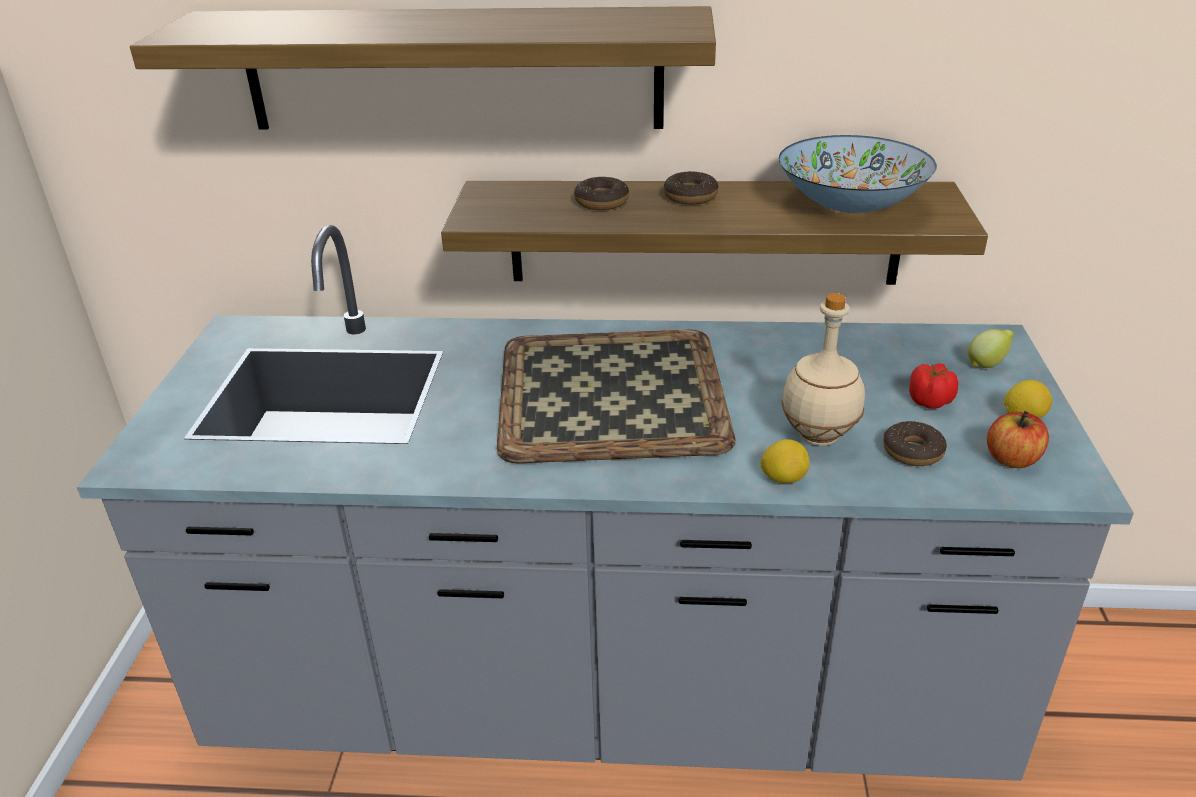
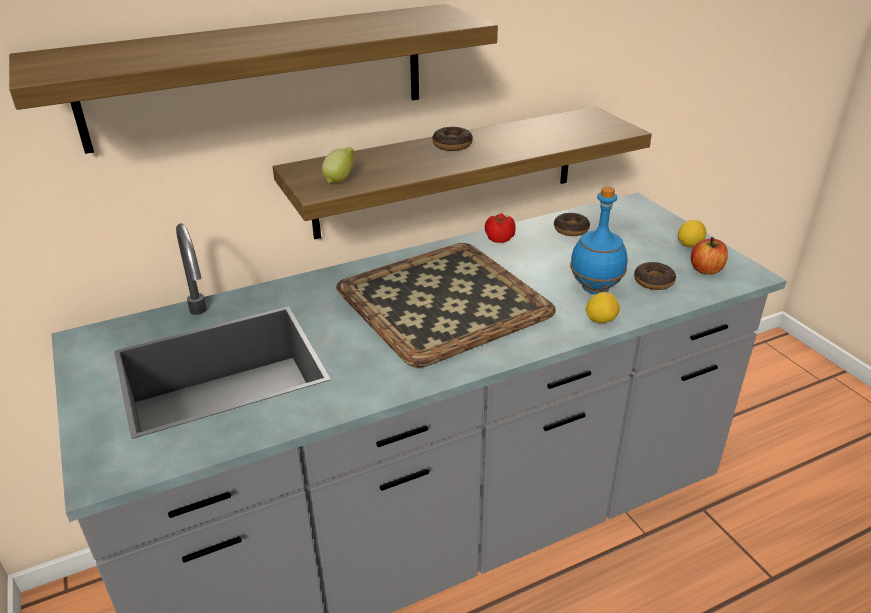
camera: 30 degrees left, 0 degrees up
(601, 202) = (396, 160): donut -> donut (571, 230)
(817, 436) = (594, 289): beige bottle -> blue bottle
(851, 205) = (557, 131): bowl -> none
(929, 401) = (633, 249): tomato -> tomato (499, 239)
(986, 364) = (642, 220): lemon -> lemon (340, 180)

